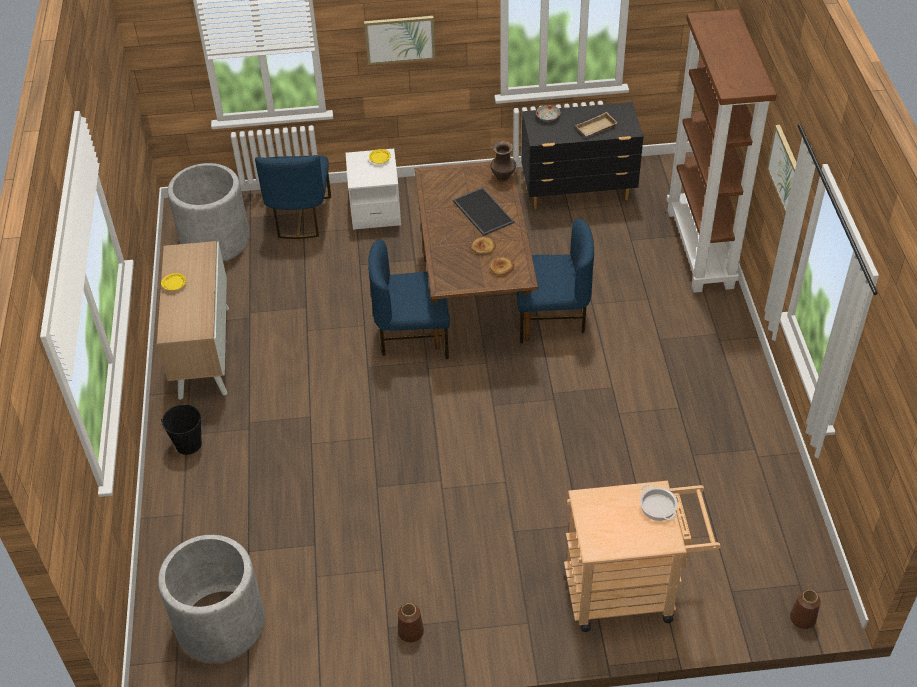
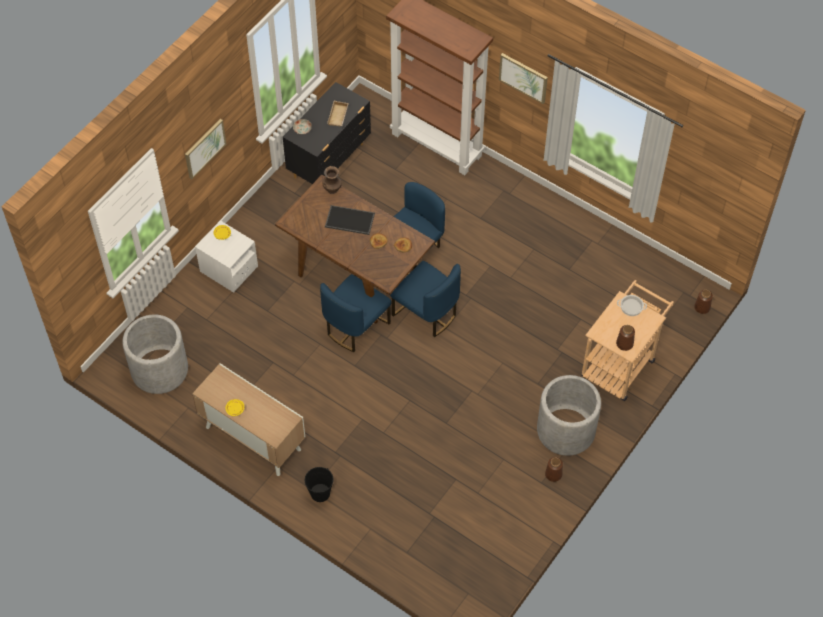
camera: 50 degrees left, 10 degrees up
(220, 623) = (464, 558): grey planter -> grey planter (565, 430)
(299, 217) = (189, 311): blue chair -> blue chair (426, 313)
(599, 536) = (624, 344): none -> brown vase

